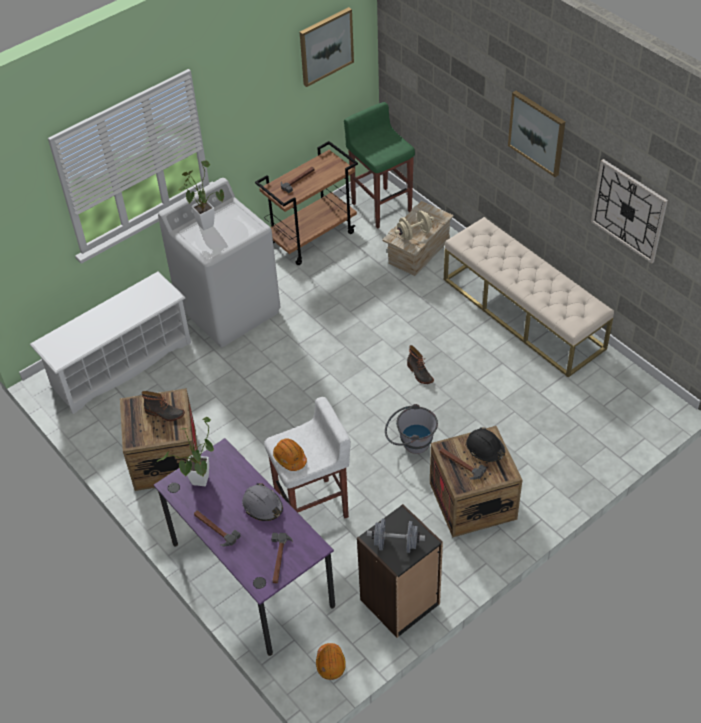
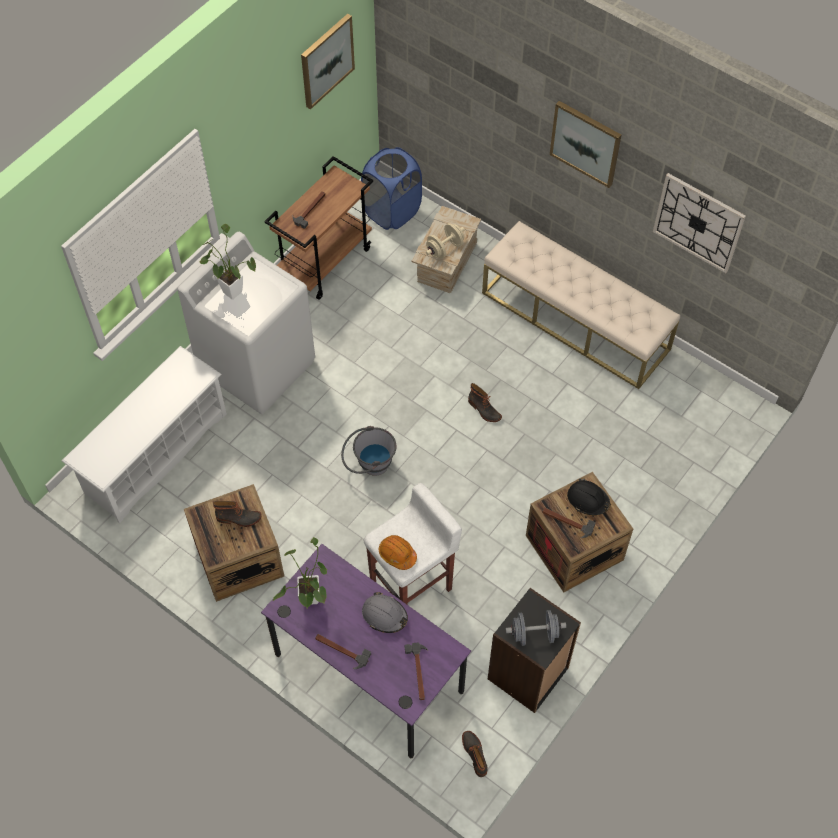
camera: 15 degrees left, 10 degrees up
(330, 663) = (475, 754): orange hard hat -> boot
(381, 206) = (392, 211): green stool -> blue laundry basket
(410, 443) = (494, 493): grey bucket -> grey bucket (369, 464)

